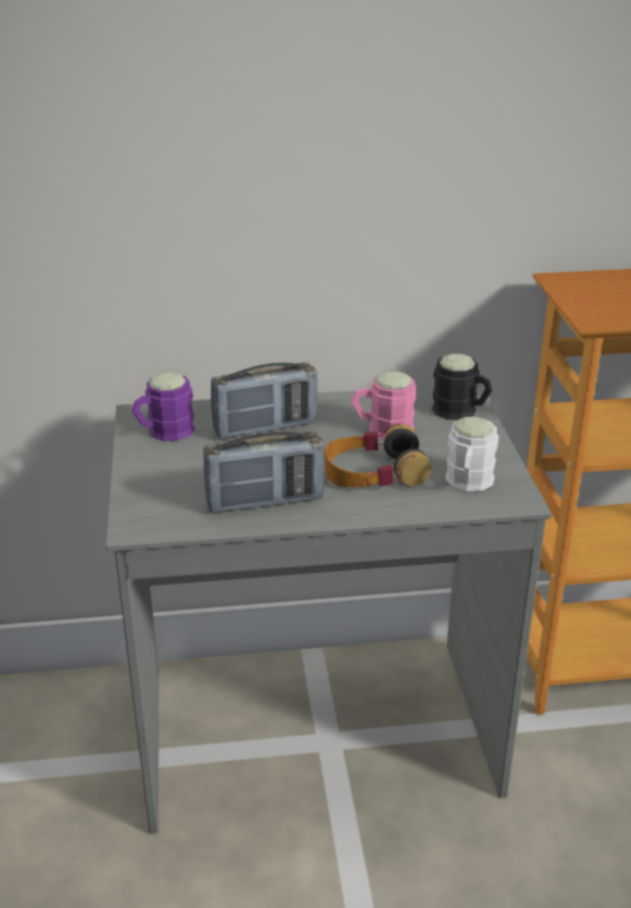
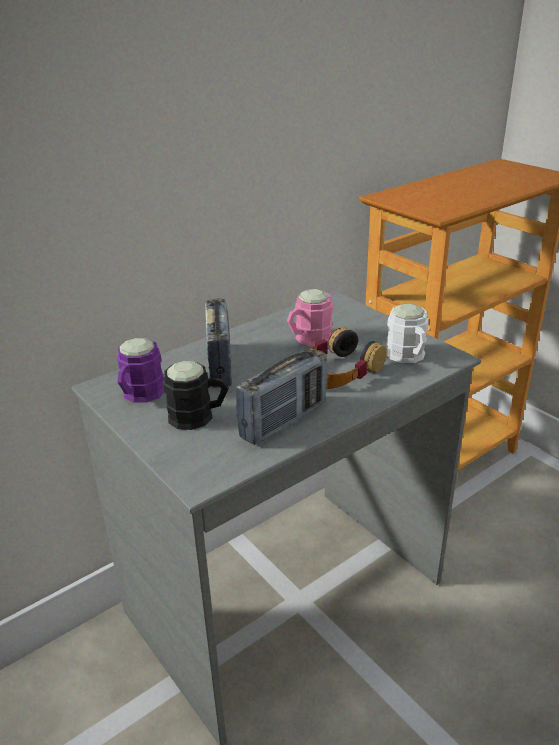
camera: 30 degrees left, 0 degrees up
(265, 427) = (220, 365): radio -> radio turned 45 degrees counterclockwise
(461, 412) = (346, 311): black mug -> black mug (199, 417)

